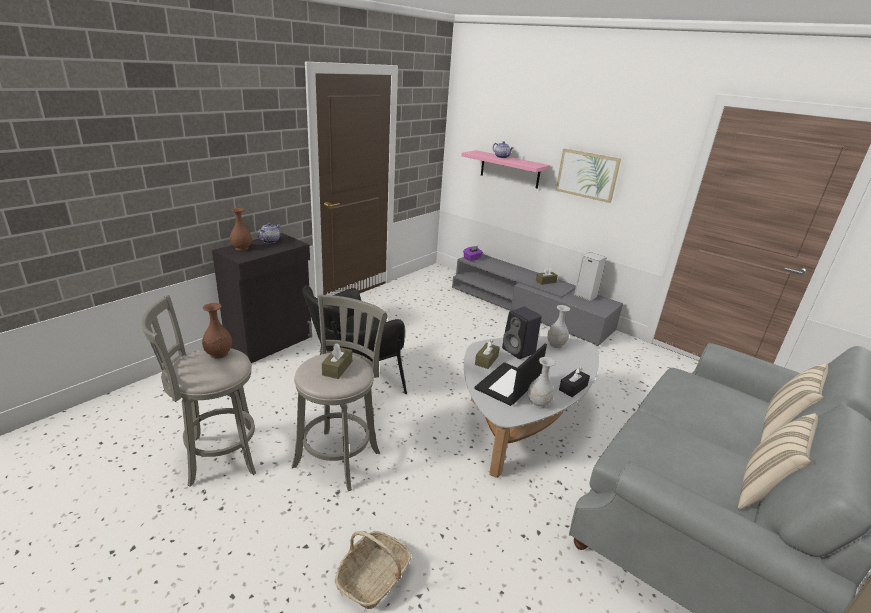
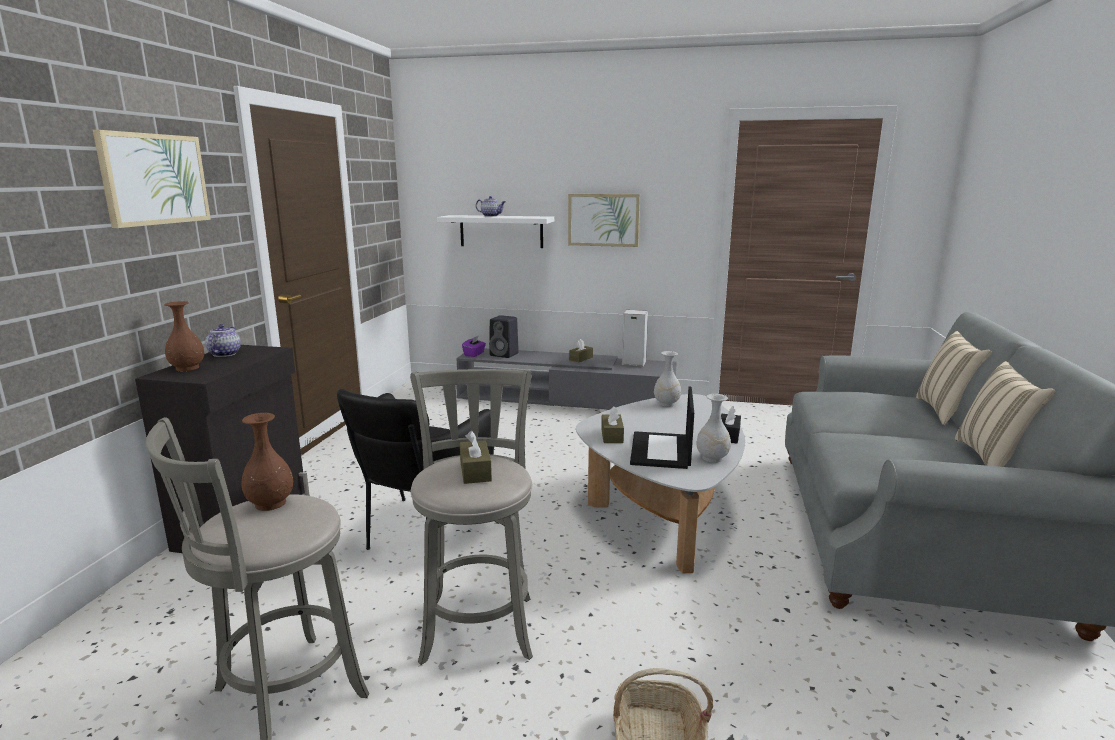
camera: 25 degrees left, 10 degrees down
(237, 129) = (154, 179): none -> picture
(510, 169) = (501, 231): pink shelf -> white shelf
(519, 351) = (637, 418): black speaker -> black speaker (505, 354)

